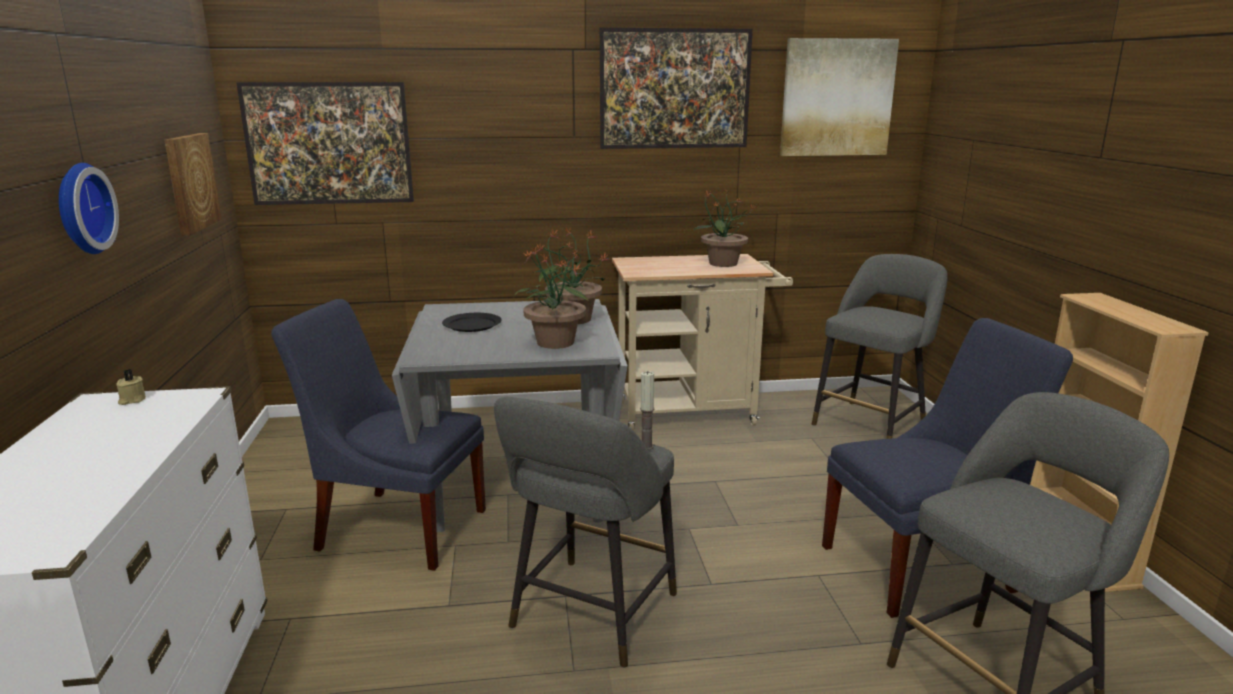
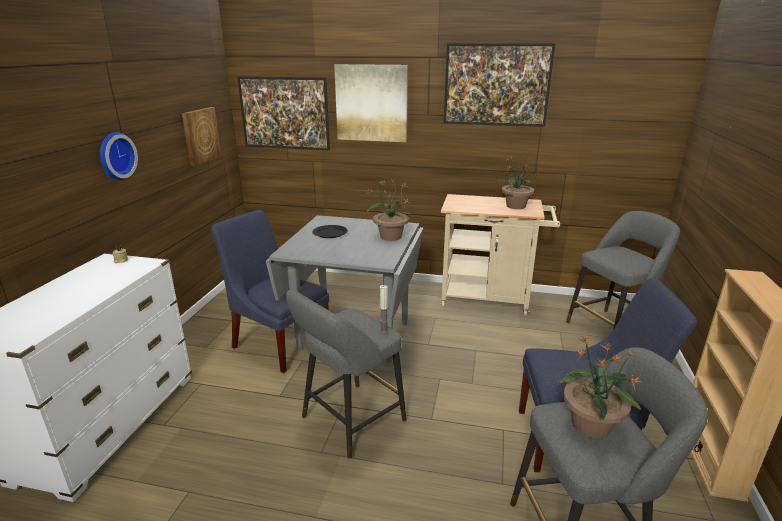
camera: 20 degrees right, 5 degrees up
(555, 343) = (365, 252): potted plant -> potted plant (590, 426)
(837, 98) = (618, 94): picture -> picture (371, 103)

